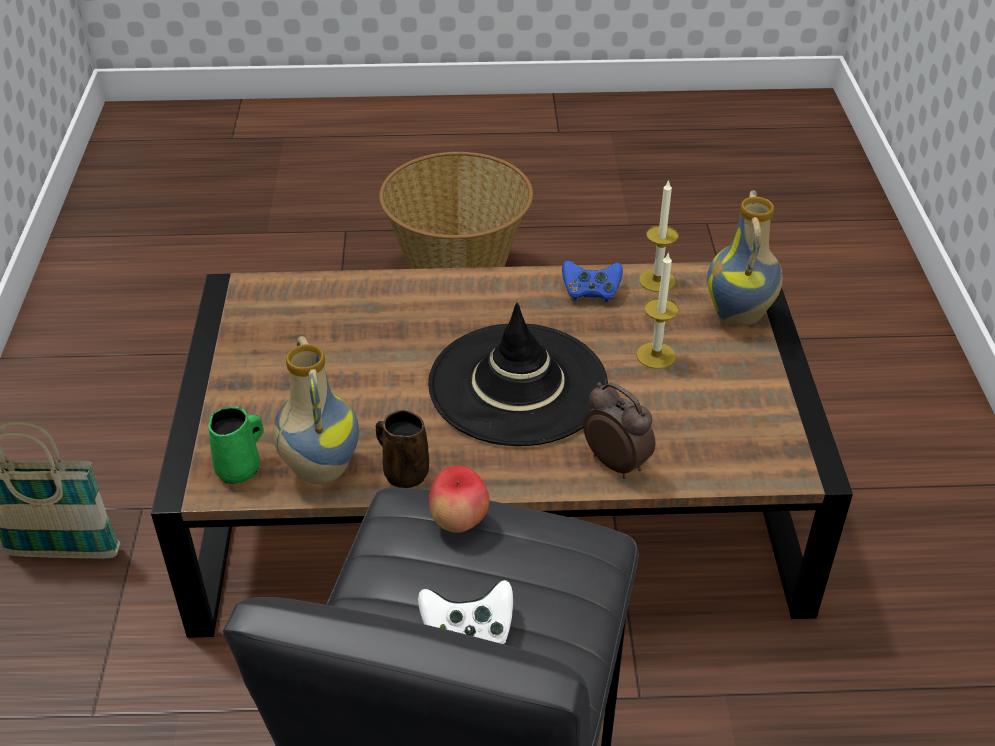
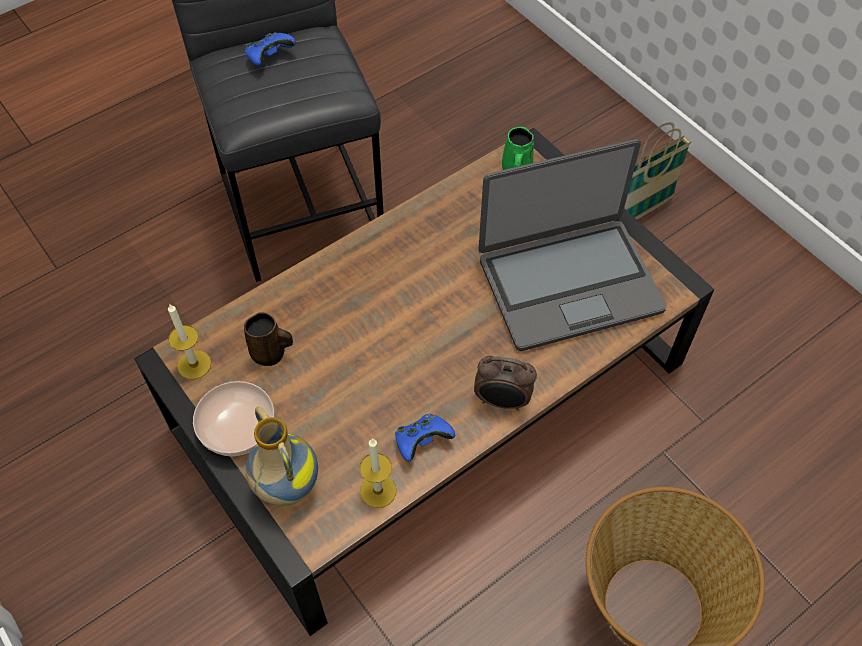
camera: 145 degrees right, 15 degrees up
(318, 470) = (473, 194): vase -> none
(327, 338) = (568, 283): none -> laptop
(404, 472) = (423, 218): brown mug -> brown mug (270, 354)
(459, 522) = (313, 96): apple -> none
(467, 631) = (269, 58): white game controller -> blue game controller
(518, 385) = (407, 319): black hat -> none
(617, 462) = (300, 295): alarm clock -> alarm clock (502, 401)
(656, 355) = (329, 403): candle -> candle (194, 364)
(761, 378) = (237, 426): none -> bowl

